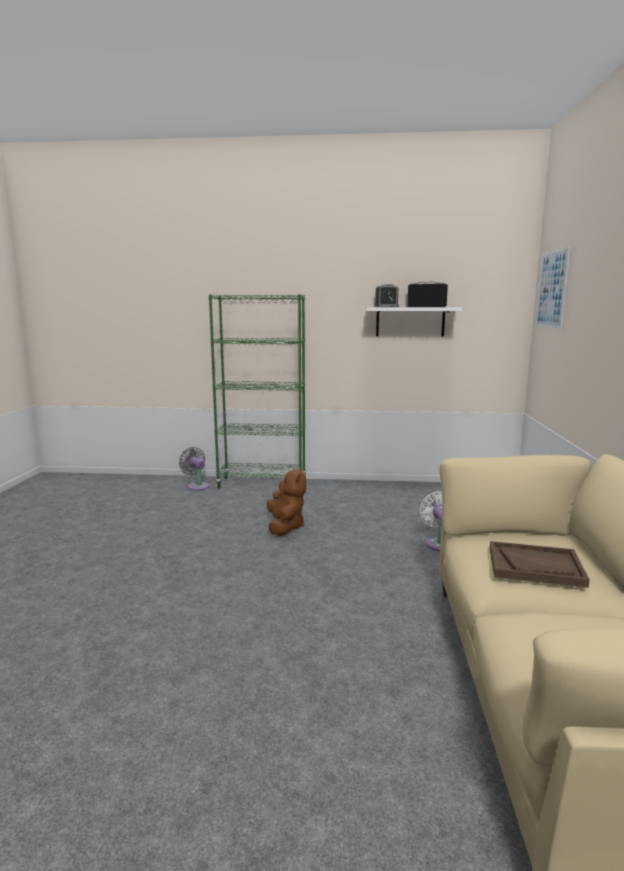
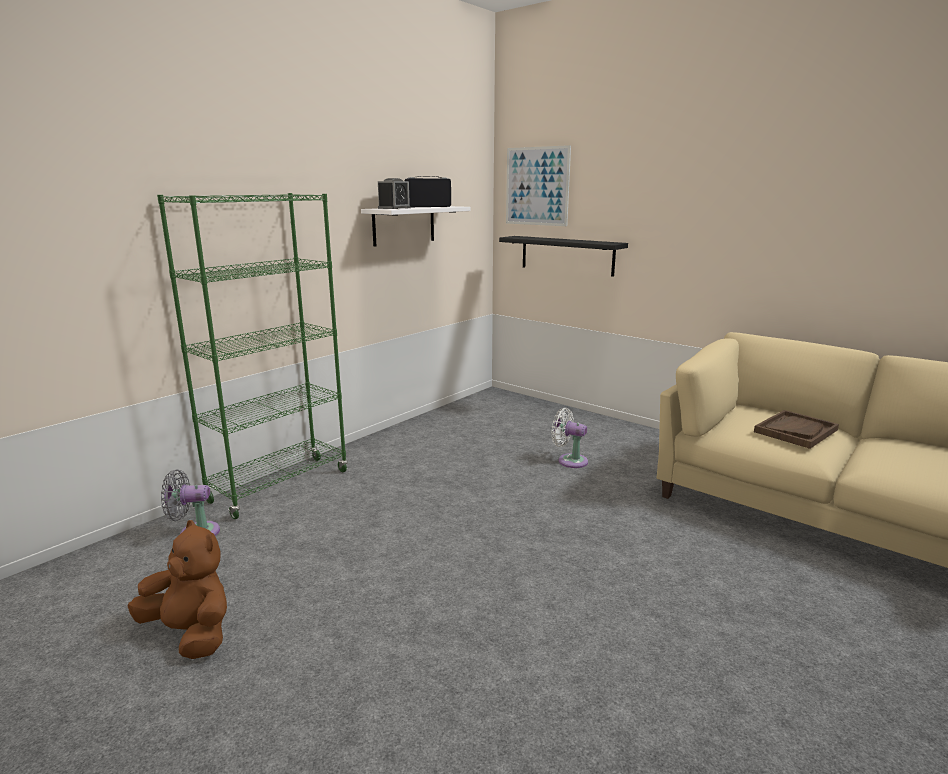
camera: 55 degrees left, 5 degrees up
(285, 527) = (434, 517): brown plush toy -> brown plush toy (191, 633)
(559, 358) = (567, 255): none -> black shelf

